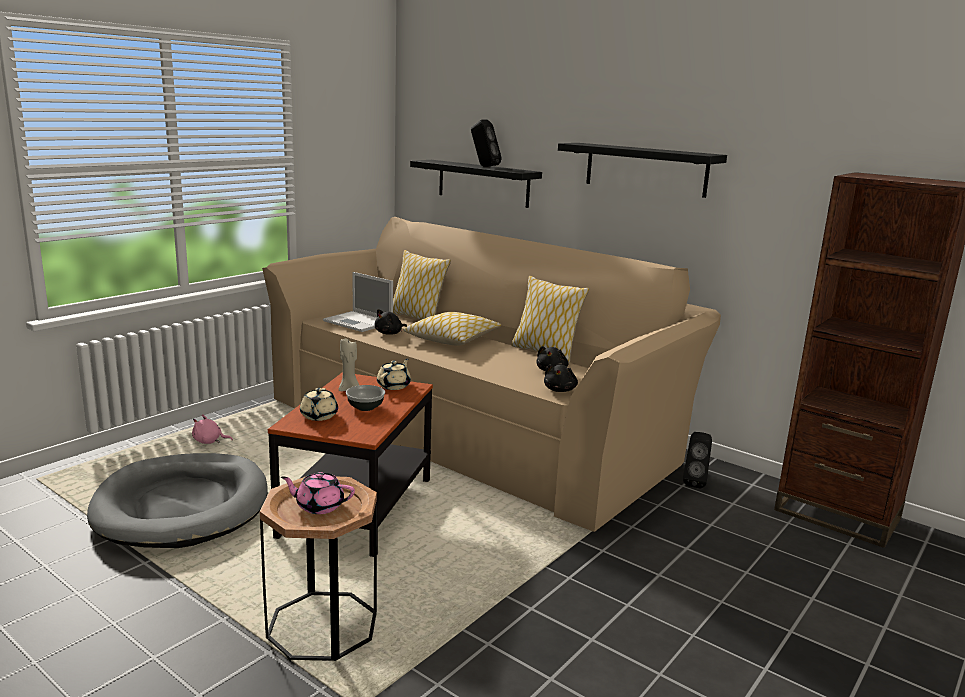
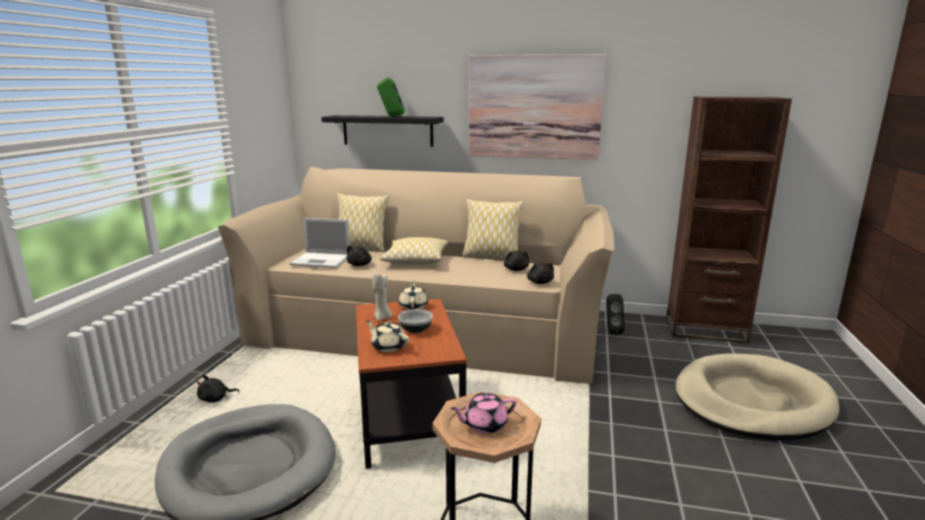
camera: 25 degrees left, 0 degrees up
(209, 441) = (215, 399): pink plush toy -> black plush toy
(318, 416) = (388, 346): beige teapot -> beige teapot turned 150 degrees clockwise
(484, 166) = (391, 116): black speaker -> green speaker
(645, 169) = (534, 107): black shelf -> picture
(788, 613) = (751, 402): none -> beige dog bed

